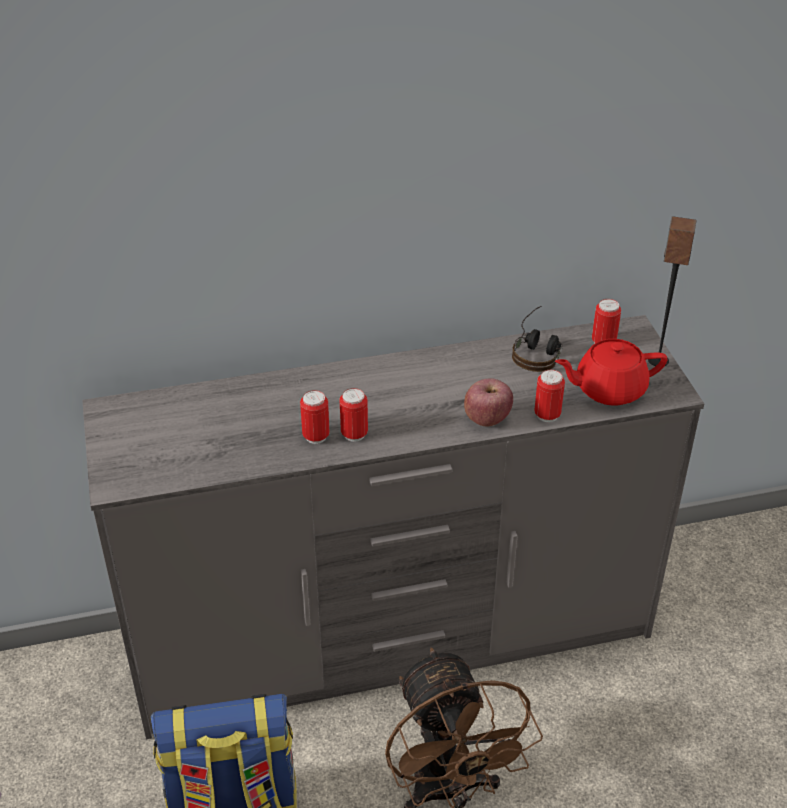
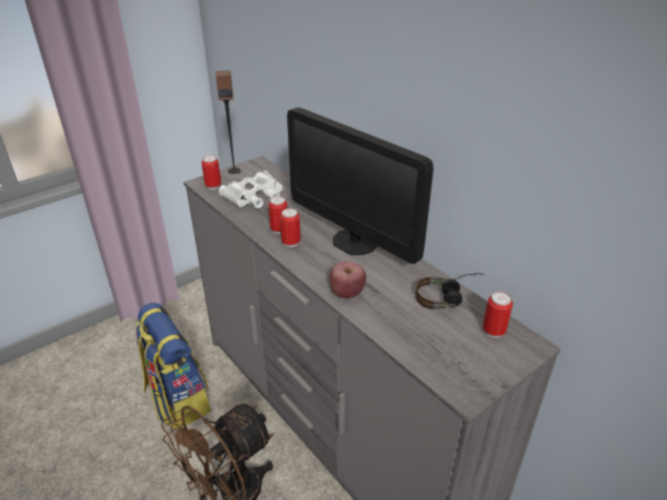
camera: 65 degrees right, 5 degrees down
(207, 437) = (255, 196): none -> white binoculars
(391, 380) = (355, 242): none -> monitor
(547, 415) = (373, 322): can -> can (213, 186)
(608, 389) = (434, 349): red teapot -> none
(657, 360) = (502, 371): speaker -> speaker (234, 170)

